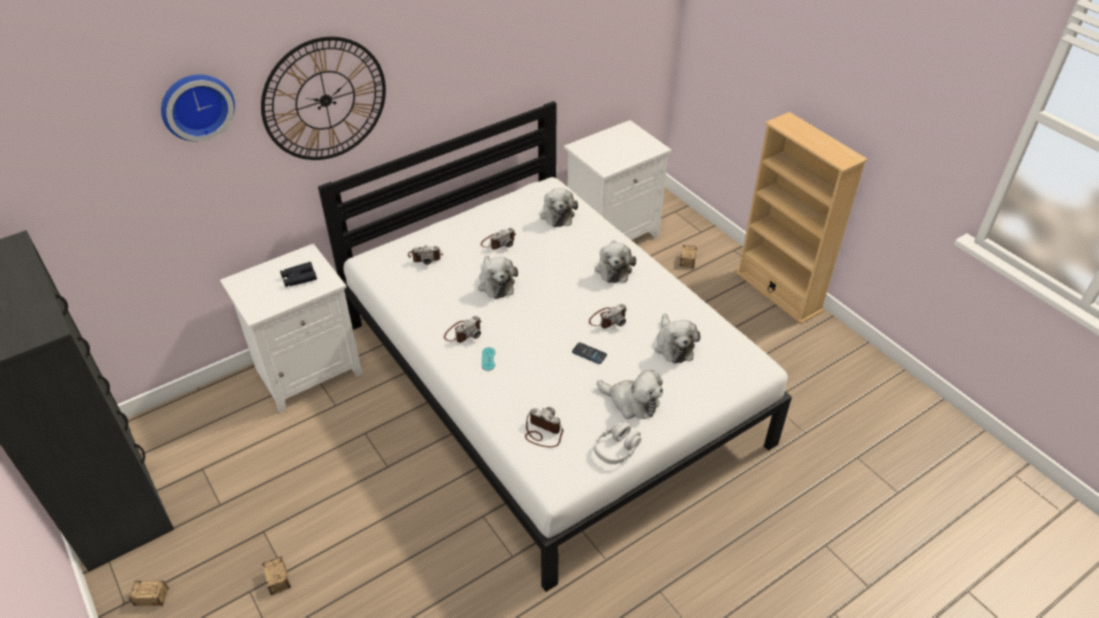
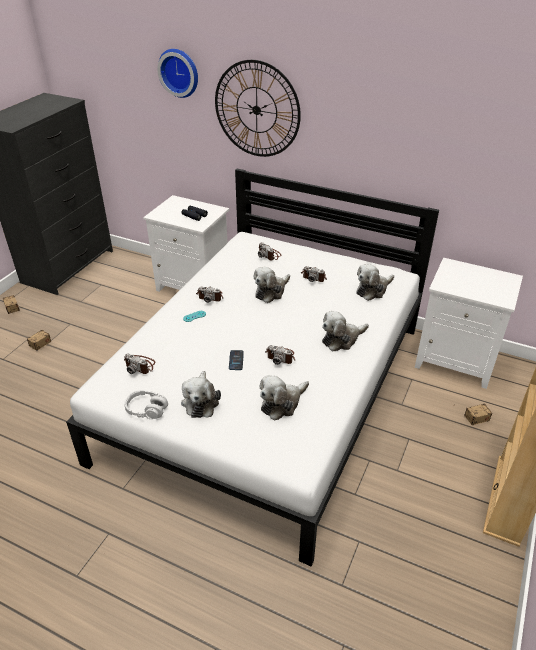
camera: 60 degrees right, 5 degrees down
(542, 432) = (140, 365): camera -> camera turned 120 degrees clockwise

